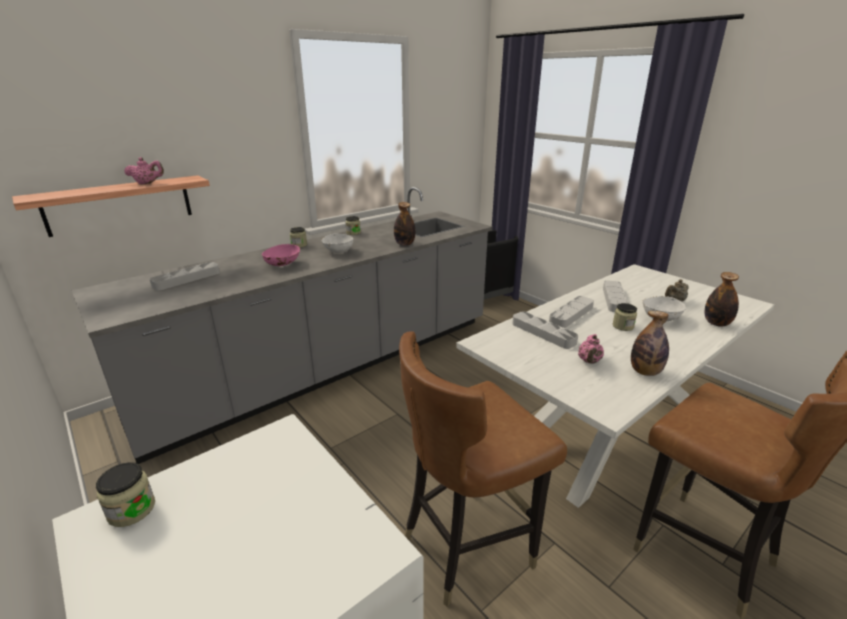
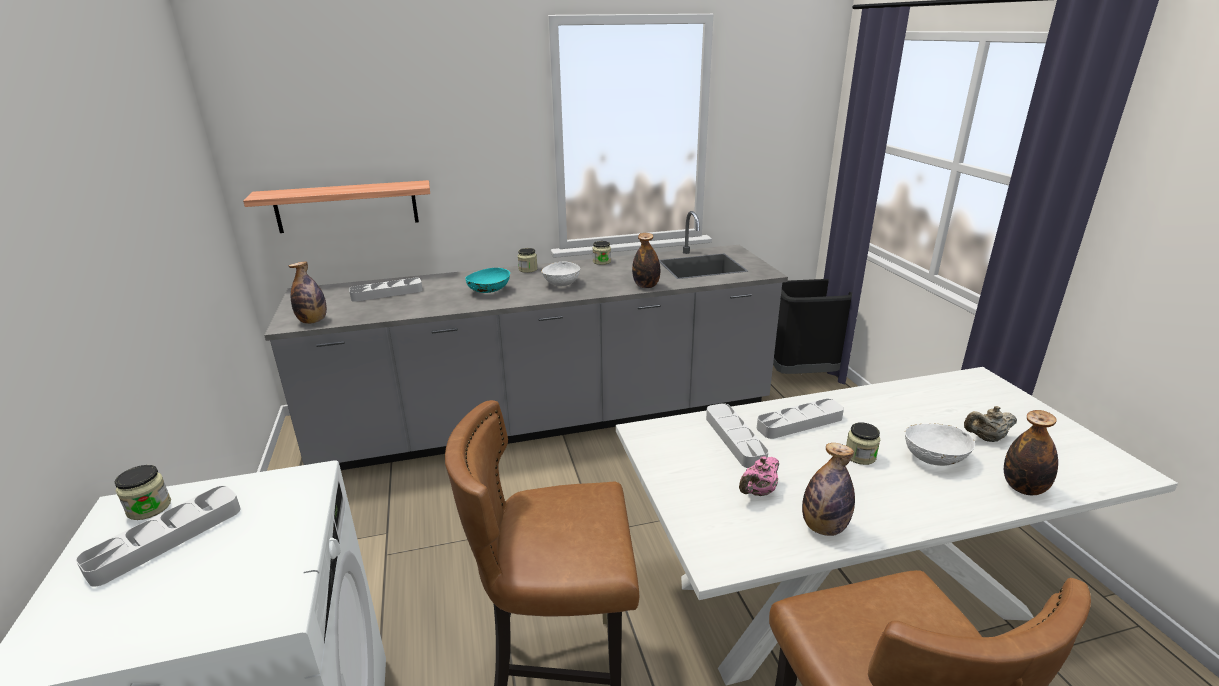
camera: 25 degrees right, 0 degrees up
(132, 312) = (313, 321): none -> bottle
(147, 183) = (370, 187): pink teapot -> none
(283, 264) = (489, 291): pink bowl -> turquoise bowl
(614, 299) = (888, 414): grey tray -> grey tray (166, 539)

